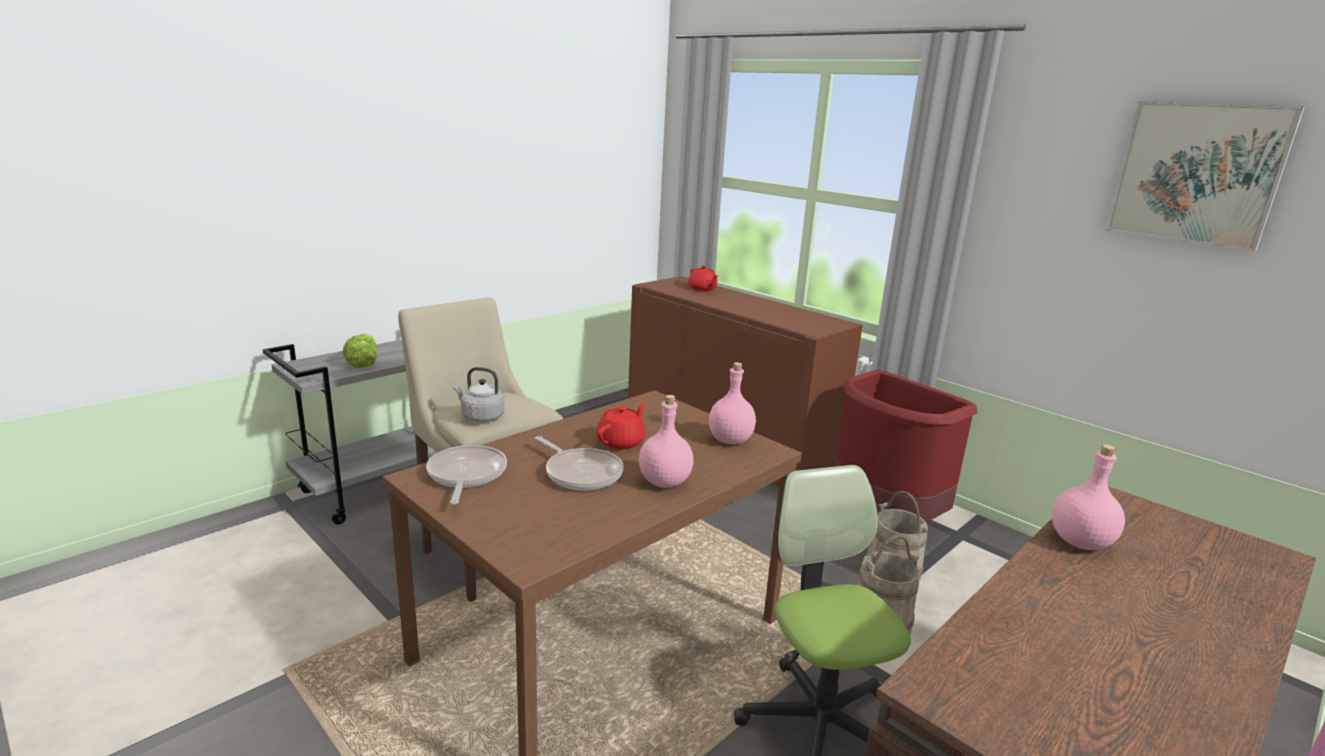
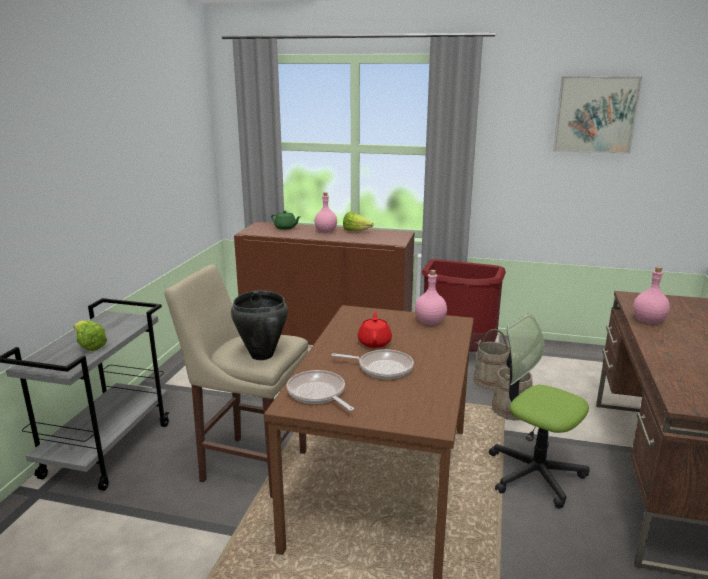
camera: 30 degrees left, 0 degrees up
(480, 417) = (261, 355): grey kettle -> black cooking pot
(665, 482) = (434, 357): pink bottle -> pink bottle (326, 231)
(702, 288) = (286, 228): red teapot -> green teapot
(782, 309) = (356, 231): none -> lettuce

